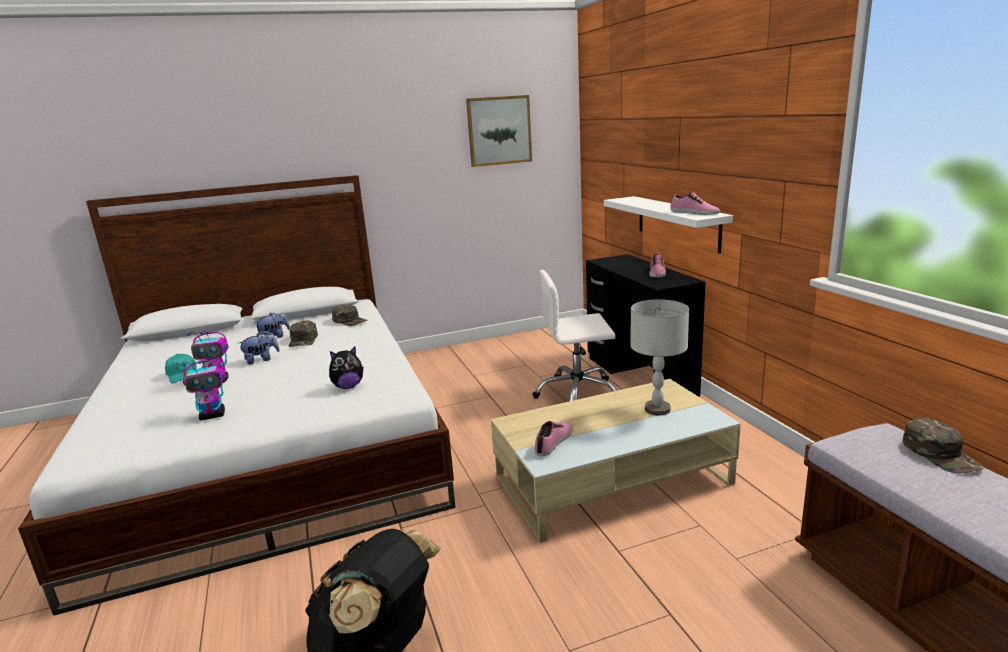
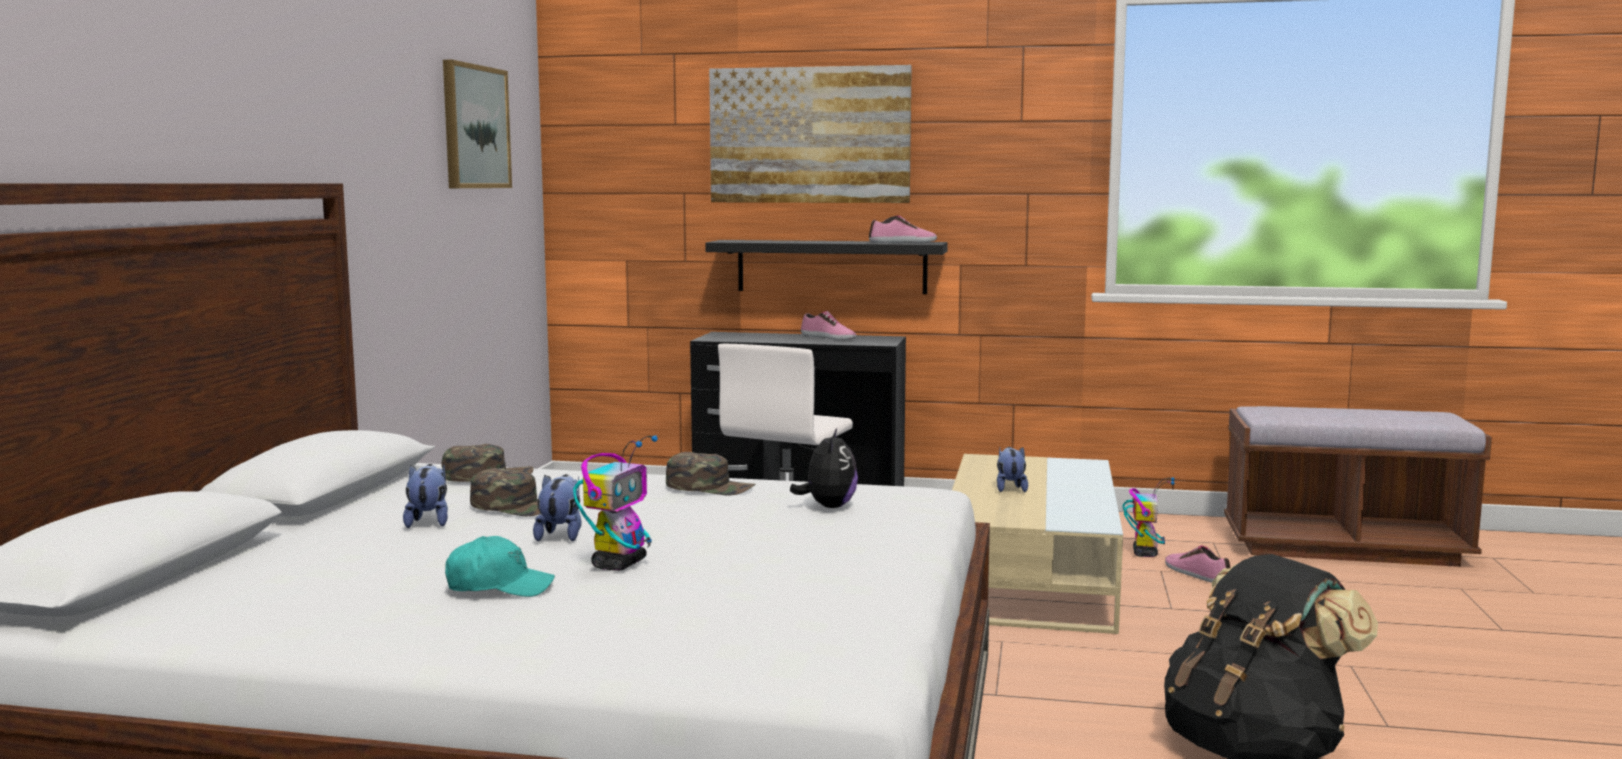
camera: 60 degrees left, 10 degrees down
(213, 415) = (794, 578): toy robot -> toy robot (1144, 553)
(554, 442) = (1051, 513): shoe -> shoe (1197, 574)
(598, 415) = (1010, 488): none -> plush toy
(657, 409) = (1035, 471): grey table lamp -> none
(670, 127) = (809, 135): none -> picture
(677, 222) = (831, 266): white shelf -> black shelf
(941, 454) = (1311, 406): green cap -> green cap (710, 487)

